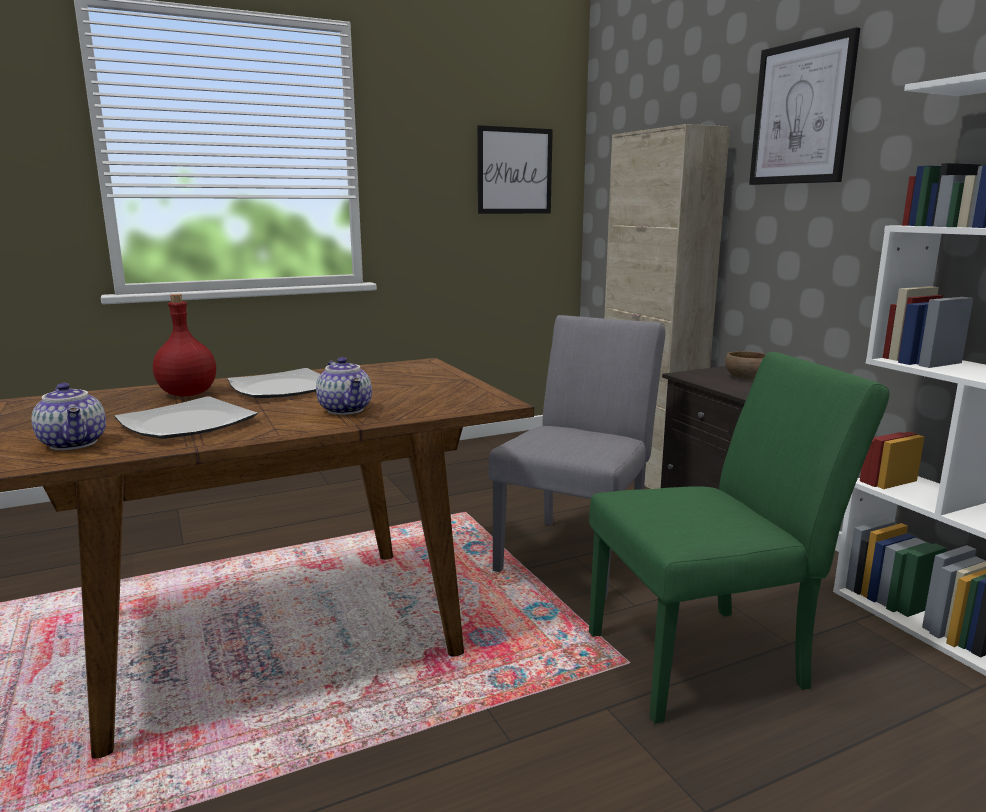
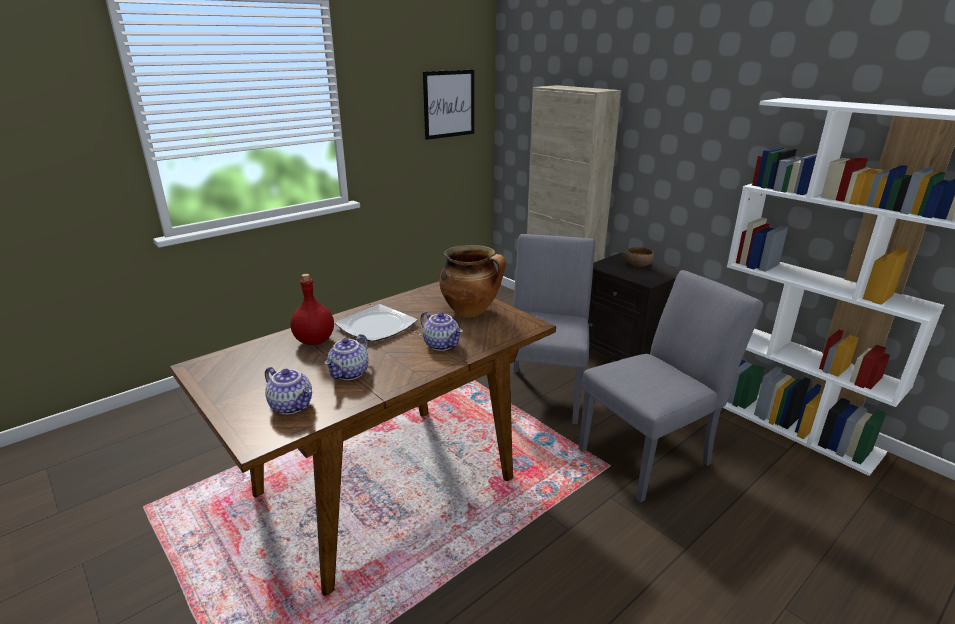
camera: 15 degrees left, 10 degrees up
(189, 423) = (350, 373): plate -> teapot
(426, 385) = (471, 311): none -> cooking pot
(710, 658) = (652, 454): green chair -> grey chair
(801, 113) = (675, 90): picture -> none

